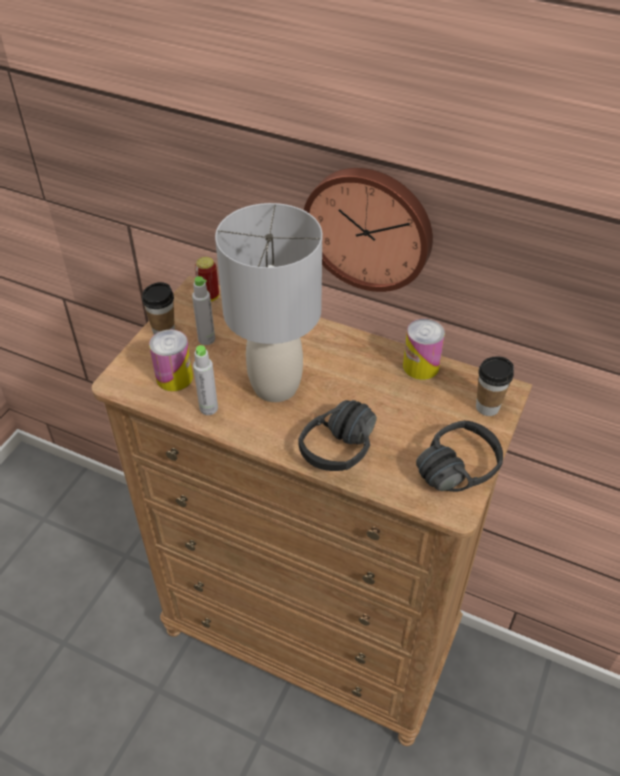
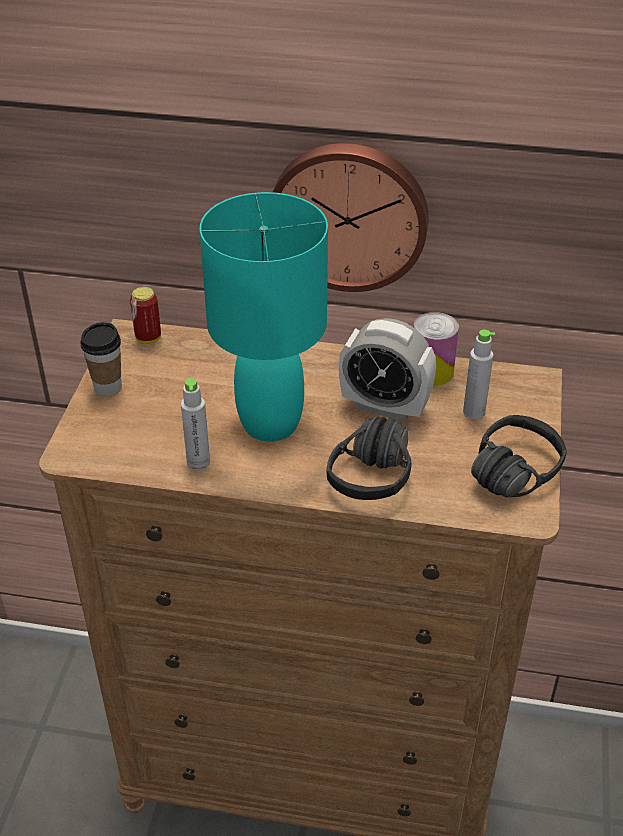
camera: 15 degrees left, 5 degrees down
(174, 377) = (142, 436): can -> none
(206, 339) = (164, 386): grey bottle -> grey bottle (474, 412)
(275, 386) = (269, 423): grey table lamp -> turquoise table lamp
(371, 389) = (384, 406): none -> alarm clock
(487, 407) = (522, 401): cup -> none

